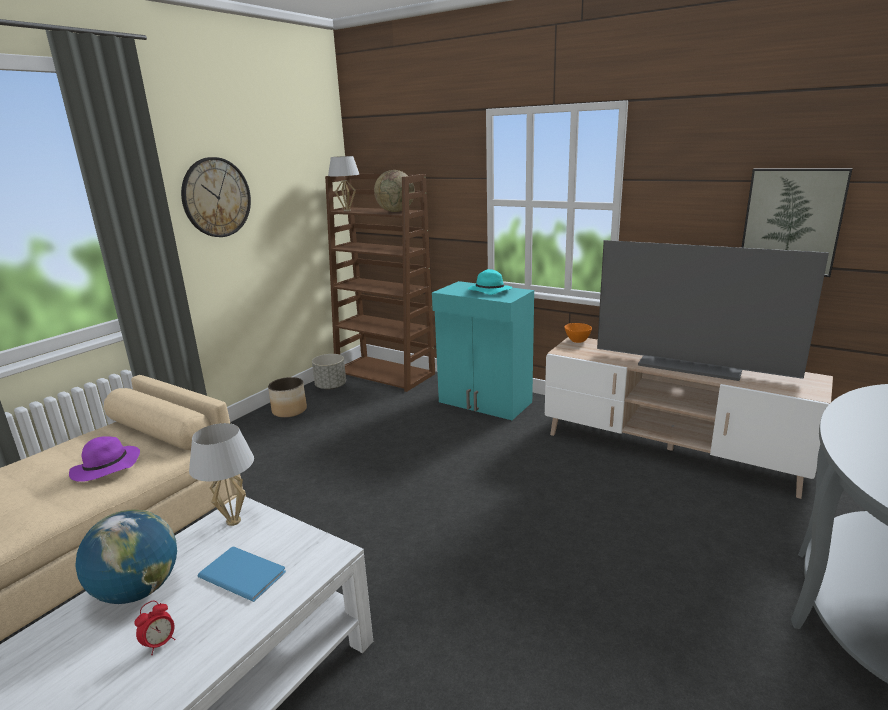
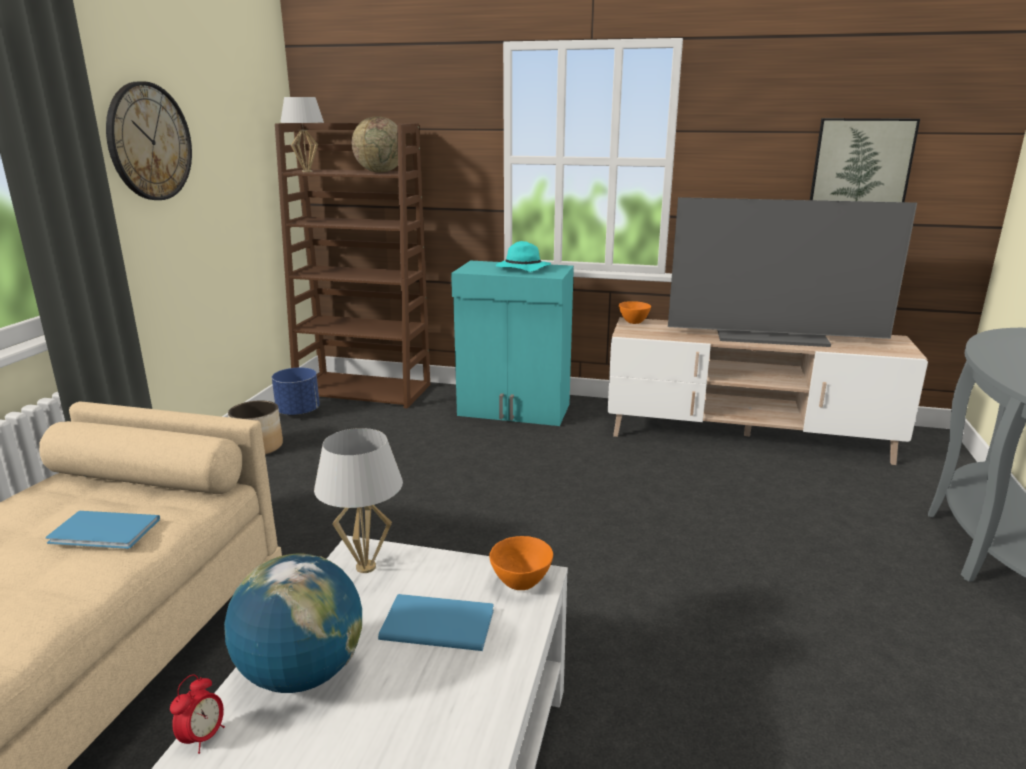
camera: 20 degrees left, 0 degrees up
(106, 468) = (105, 532): purple hat -> blue book
(160, 644) = (397, 727): alarm clock -> alarm clock (203, 737)
(320, 555) = (521, 584): none -> orange bowl
(331, 386) = (298, 412): grey planter -> blue planter

